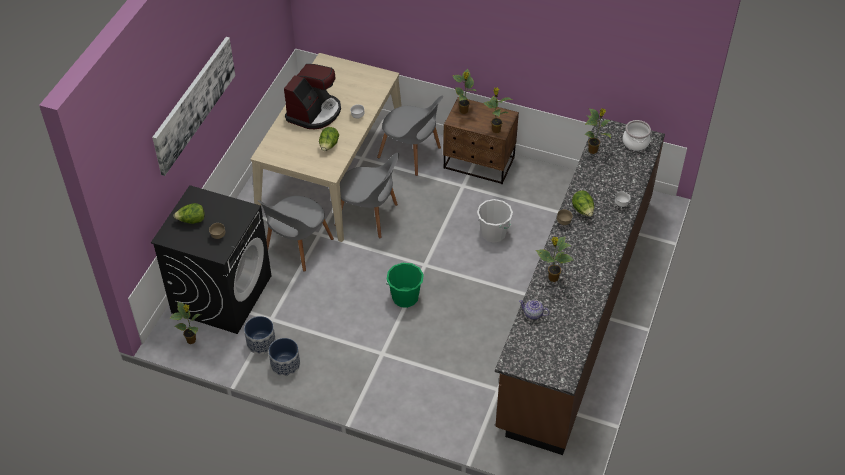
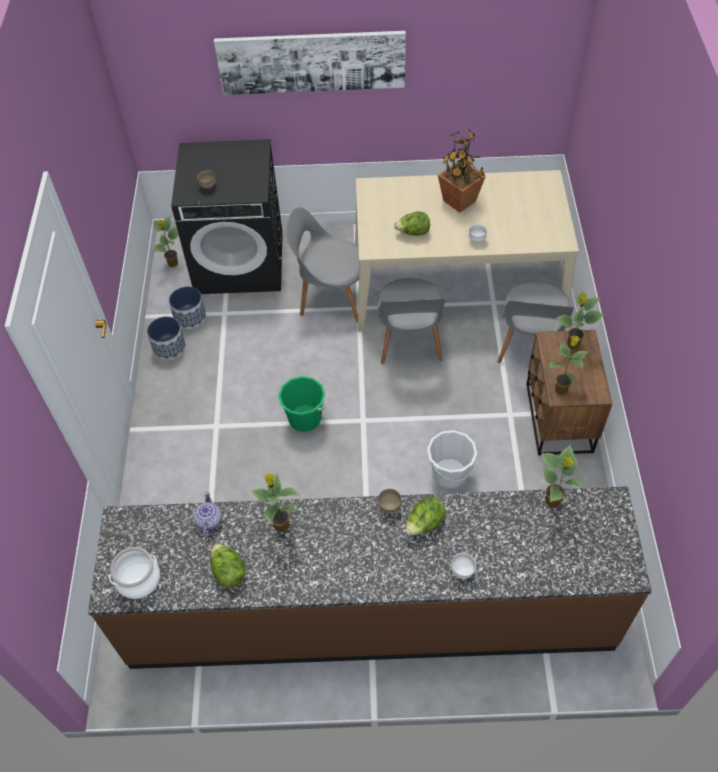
camera: 70 degrees right, 5 degrees up
(191, 221) = (221, 159): lettuce -> lettuce (228, 572)
(314, 112) = (459, 201): coffee machine -> potted plant
(635, 142) = (604, 554): cooking pot -> cooking pot (138, 579)

